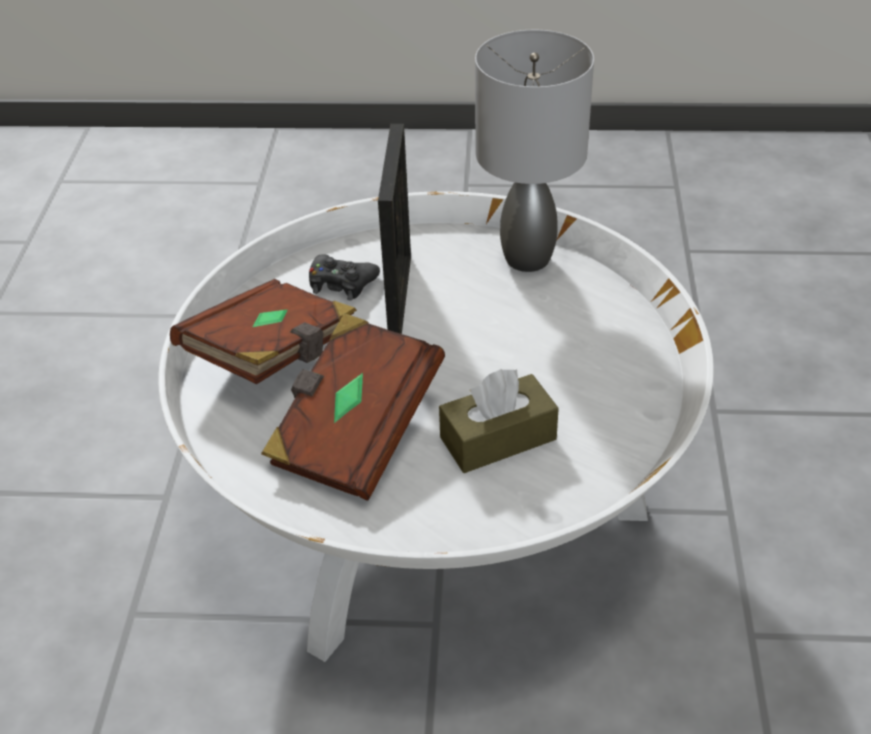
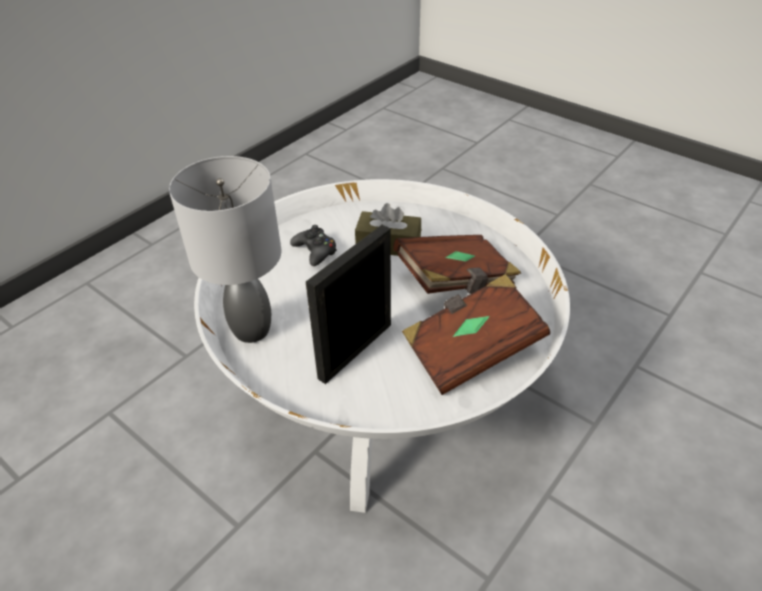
camera: 145 degrees left, 0 degrees up
(341, 283) = (384, 382): black game controller -> black game controller (315, 251)

